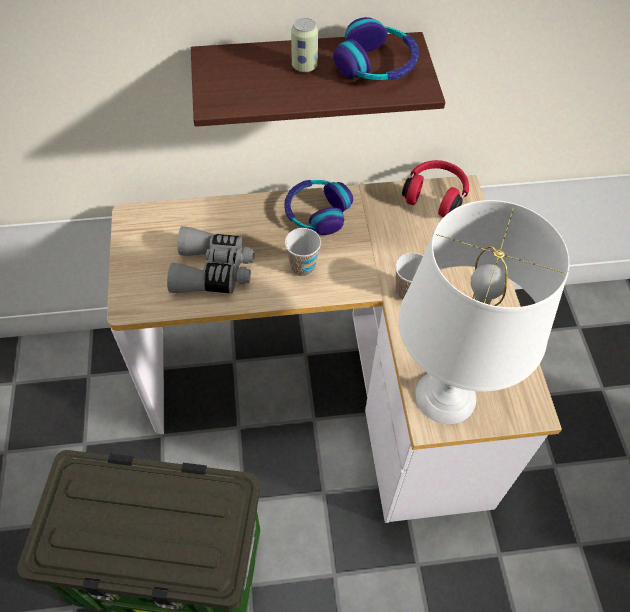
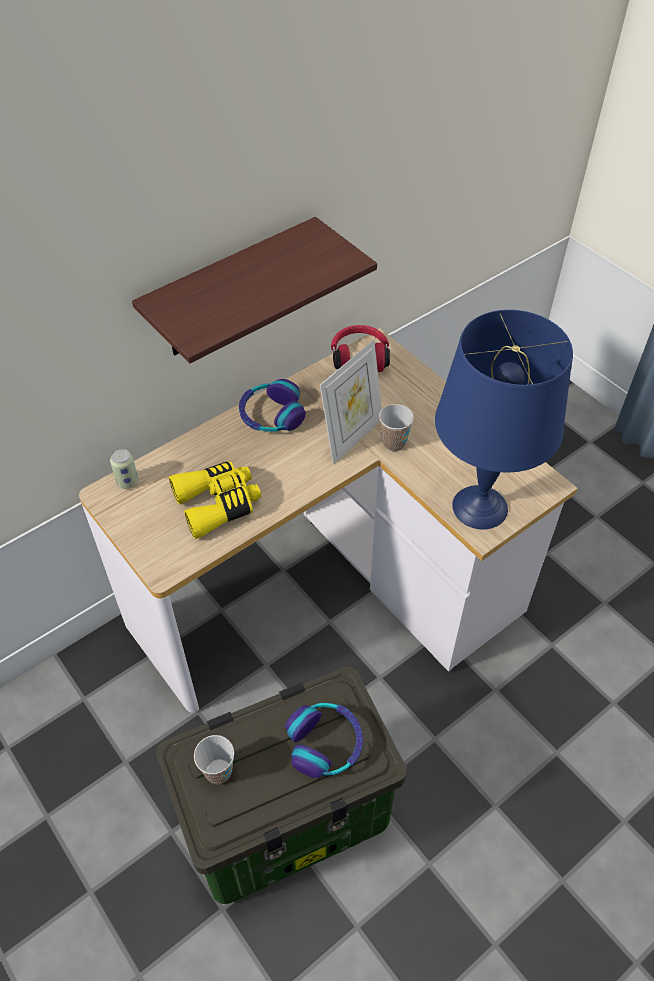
camera: 30 degrees left, 5 degrees down
(214, 271) = (218, 503): grey binoculars -> yellow binoculars
(302, 267) = (293, 464): cup -> cup (218, 771)
(304, 66) = (244, 279): can -> can (127, 482)
(373, 267) = (352, 437): none -> picture frame
(376, 64) = (301, 255): headphones -> headphones (325, 744)
(444, 395) = (479, 507): white table lamp -> blue table lamp

